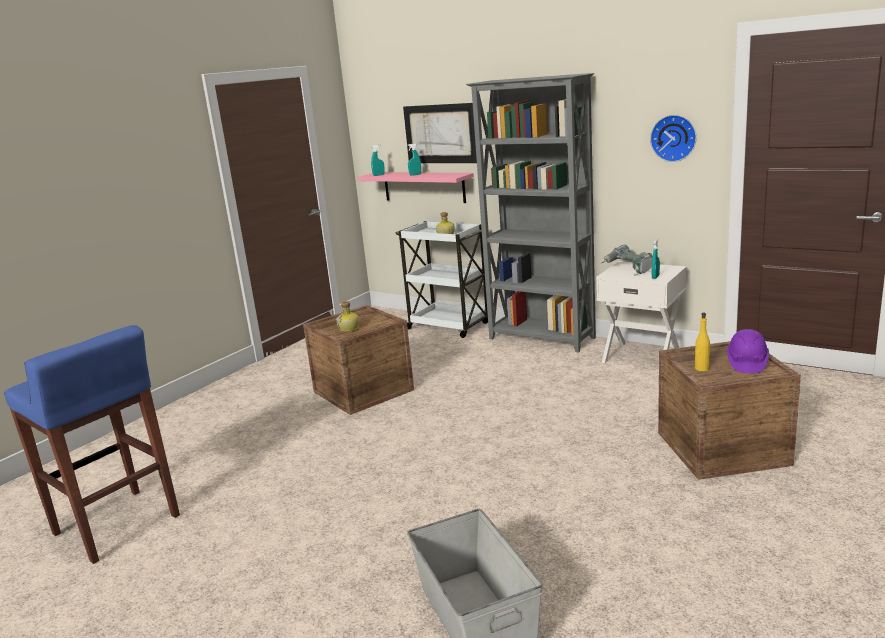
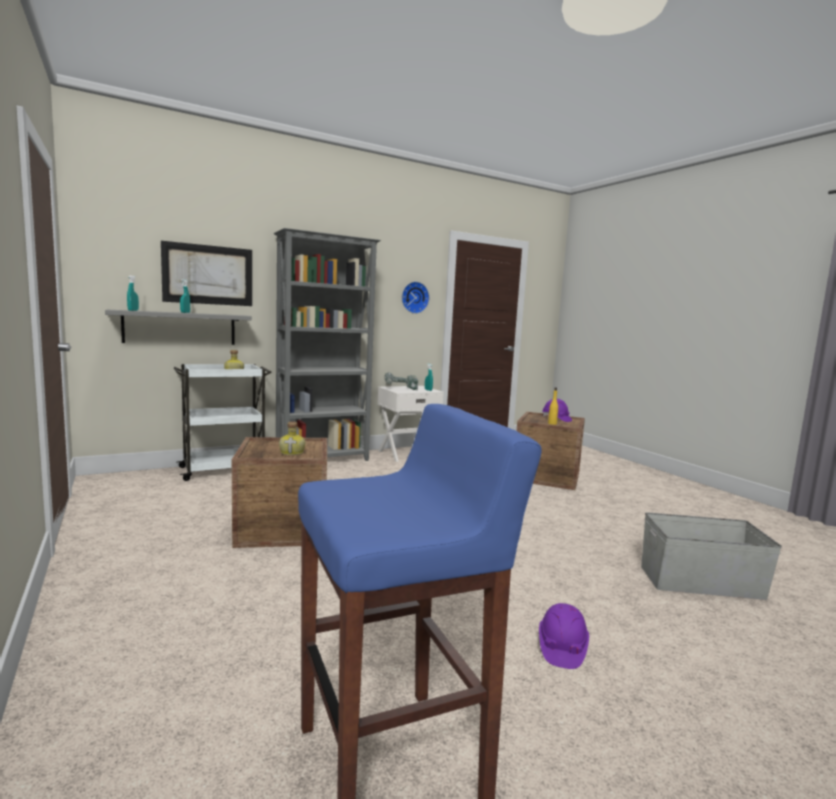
camera: 65 degrees left, 10 degrees down
(264, 553) = (561, 648): none -> purple hard hat
(424, 187) = (180, 328): pink shelf -> grey shelf

